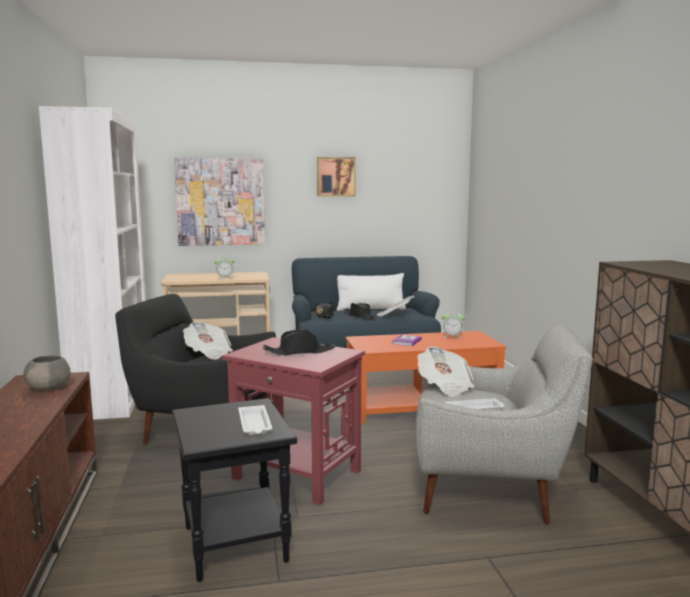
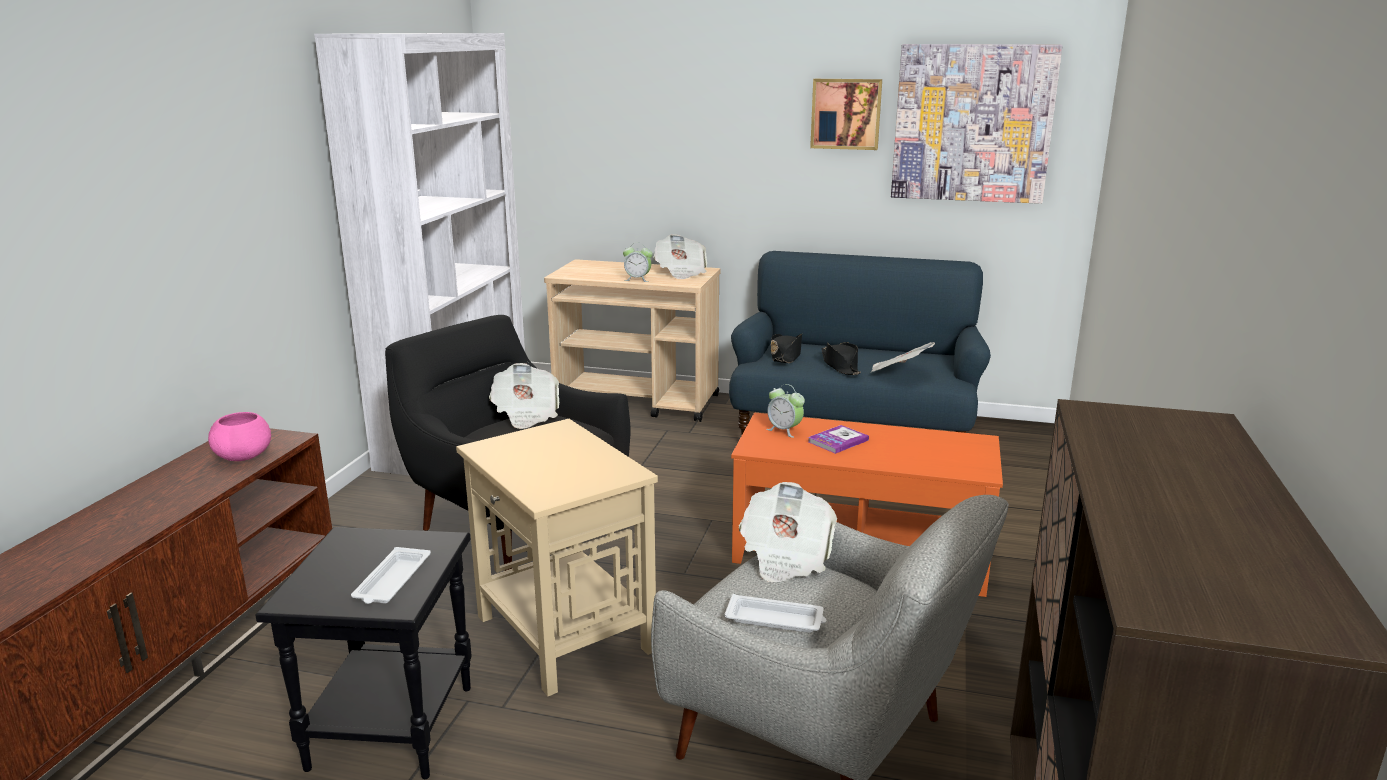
camera: 25 degrees right, 10 degrees up
(49, 388) = (244, 456): grey bowl -> pink bowl
(220, 201) = (655, 151): picture -> picture (972, 123)
(246, 274) = (681, 272): none -> newspaper
(296, 475) = (563, 634): red side table -> beige side table
(299, 352) = (561, 460): black hat -> none
(370, 309) = (877, 351): white pillow -> none
(452, 337) = (929, 444): alarm clock -> alarm clock (784, 430)

